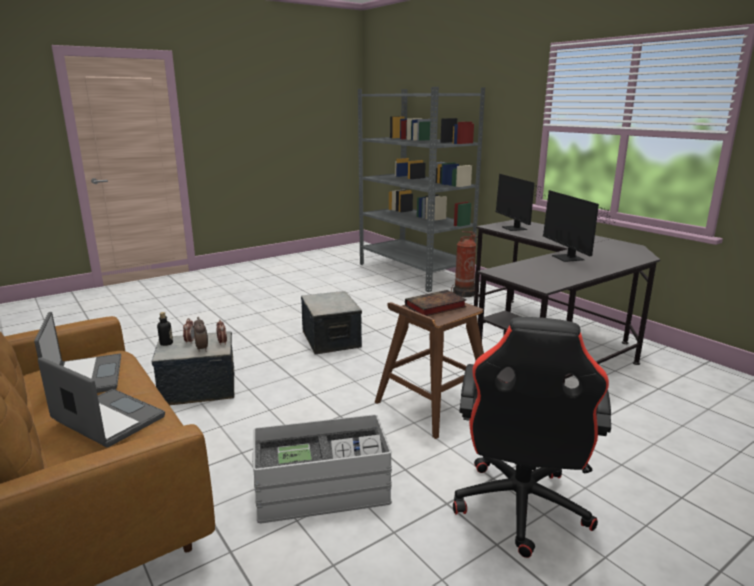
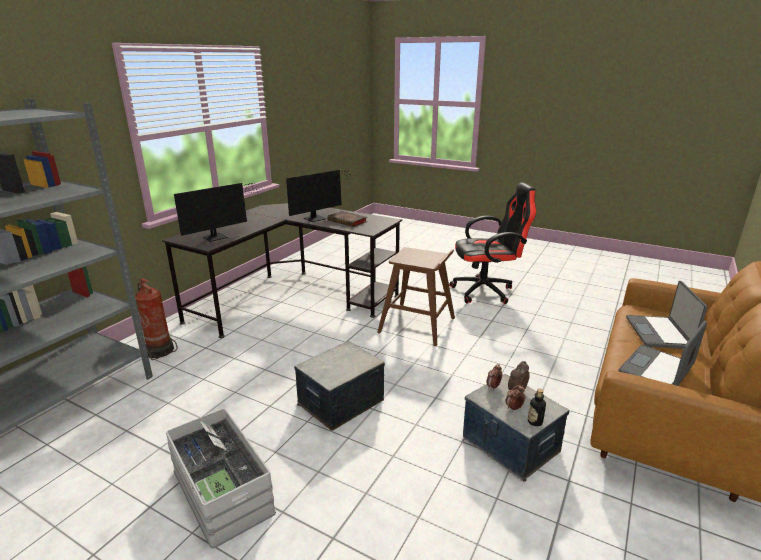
camera: 115 degrees left, 5 degrees up
(322, 488) = (536, 338): grey storage box -> grey storage box (221, 491)
(434, 307) = (419, 257): book -> book (348, 221)

